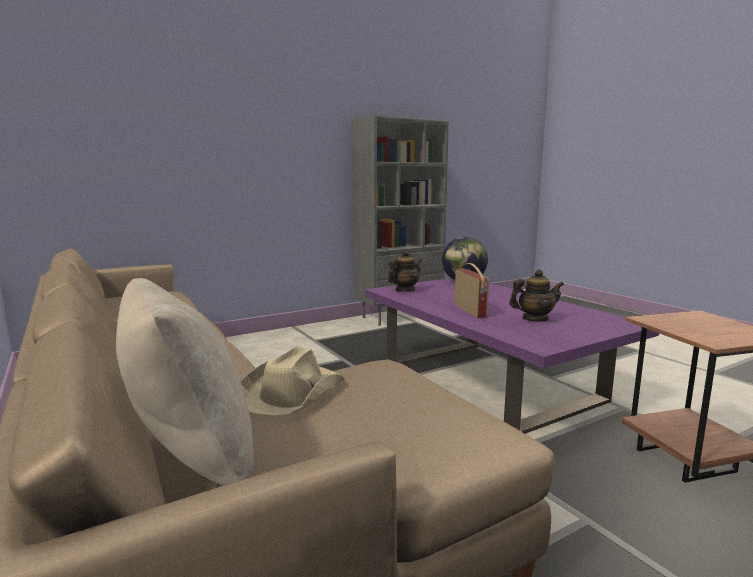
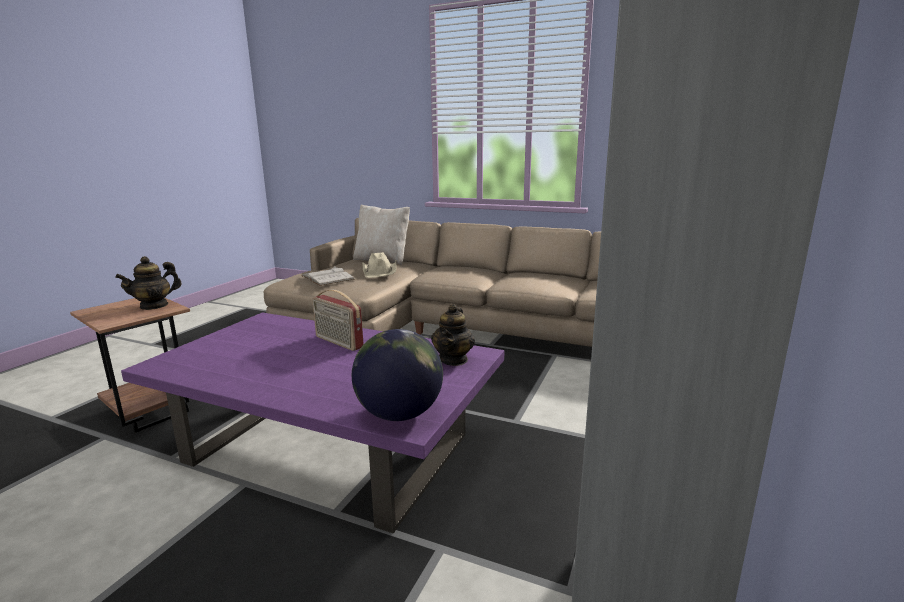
camera: 145 degrees right, 5 degrees up
(407, 403) = (327, 277): none -> white book
(534, 319) = (265, 346): teapot -> teapot (154, 305)

